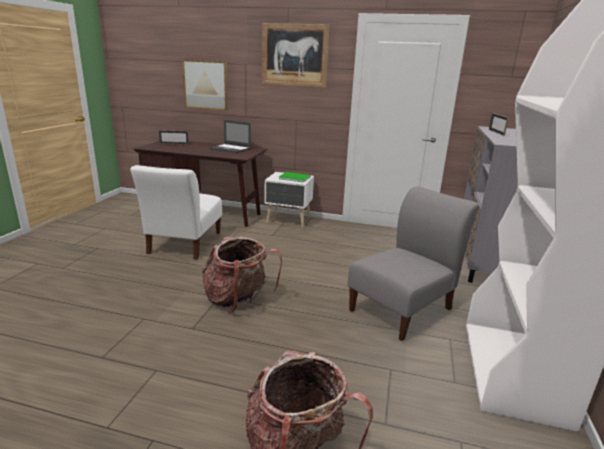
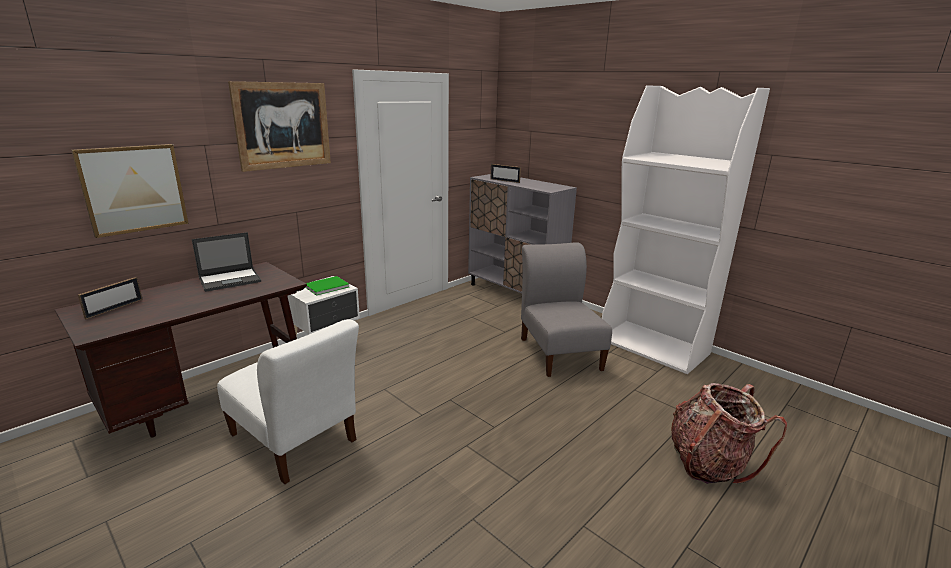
camera: 60 degrees left, 0 degrees up
(238, 299) = (482, 433): backpack -> none

